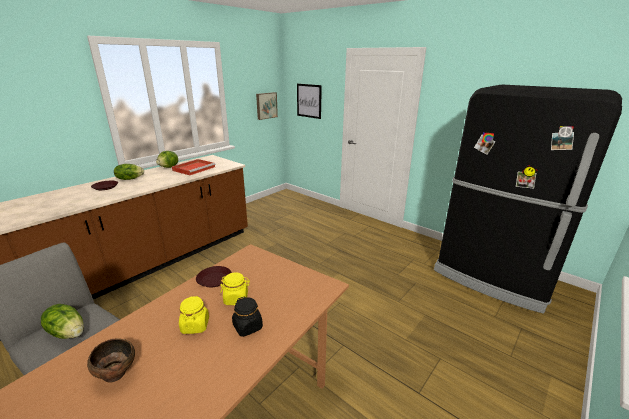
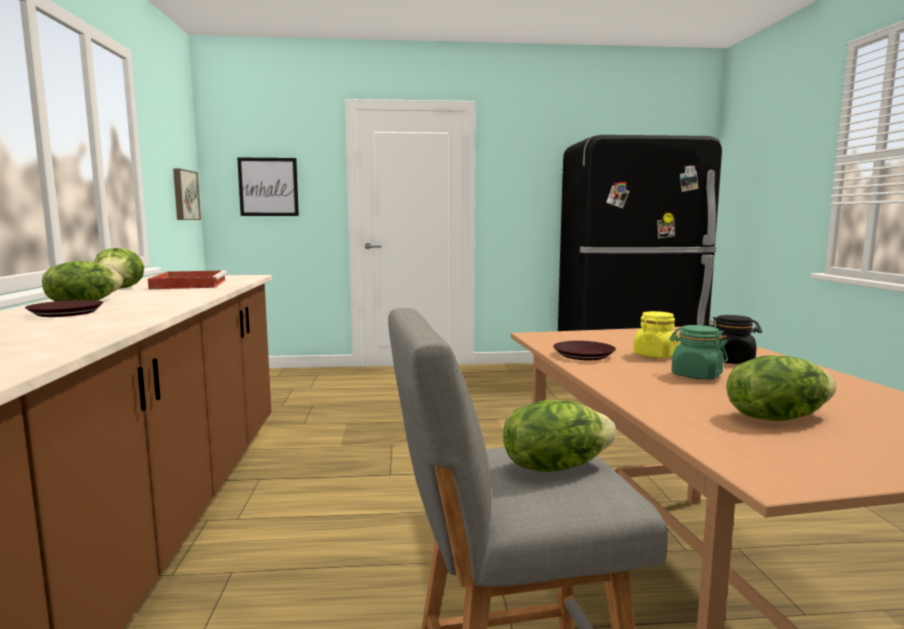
camera: 45 degrees left, 15 degrees down
(117, 374) = (776, 417): brown bowl -> lettuce
(195, 325) = (696, 375): yellow jar -> green jar

